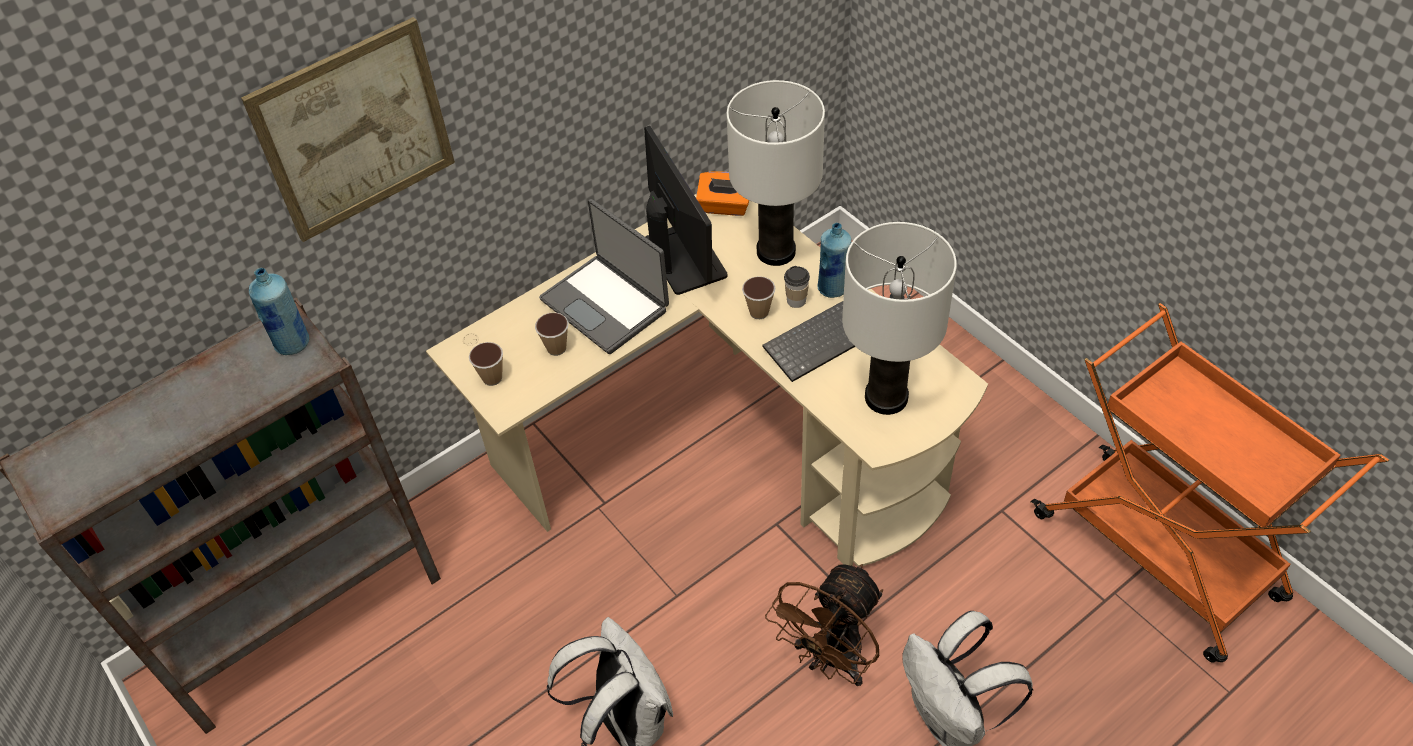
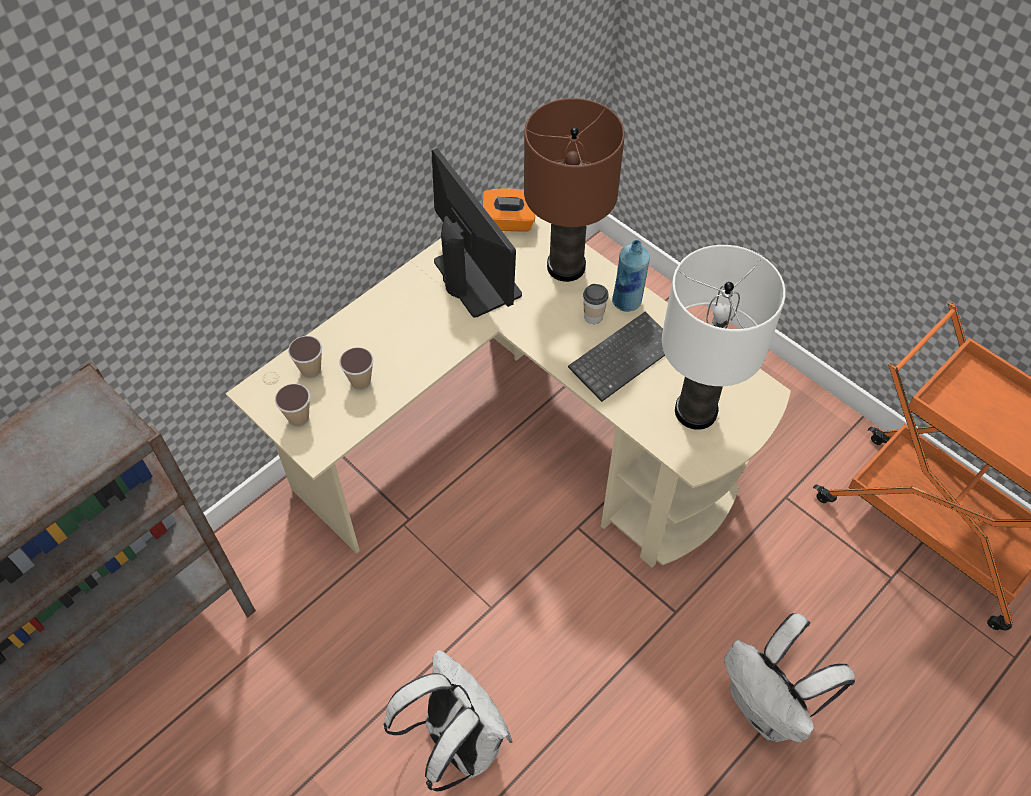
camera: 10 degrees left, 5 degrees up
(293, 343) = (93, 413): blue bottle -> none
(354, 131) = (141, 180): picture -> none
(606, 304) = (405, 331): laptop -> none
(759, 312) = (558, 331): cup -> cup (311, 370)
(776, 251) = (566, 267): white table lamp -> brown table lamp
(830, 659) = (647, 659): brown fan -> none

